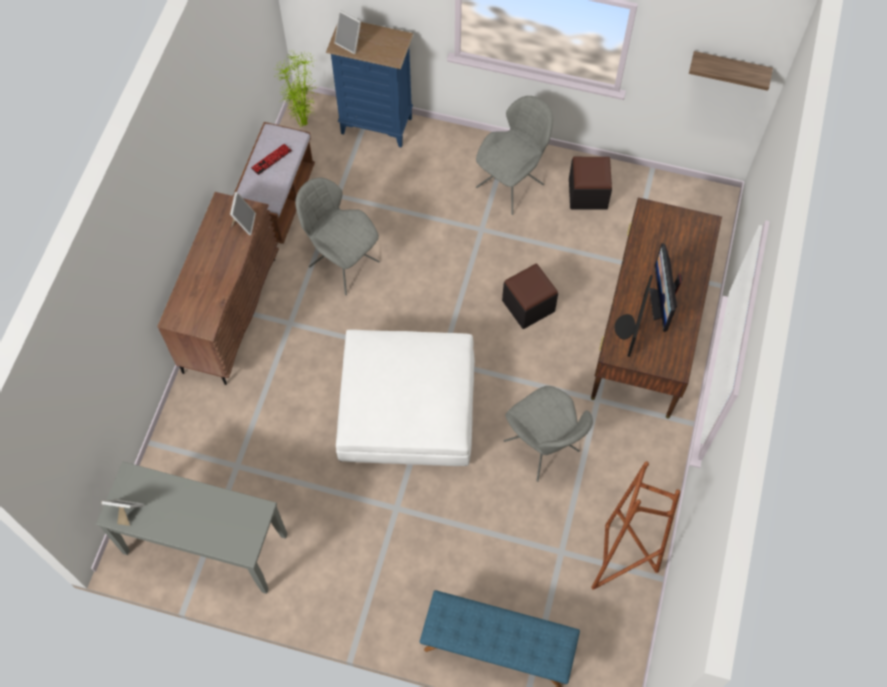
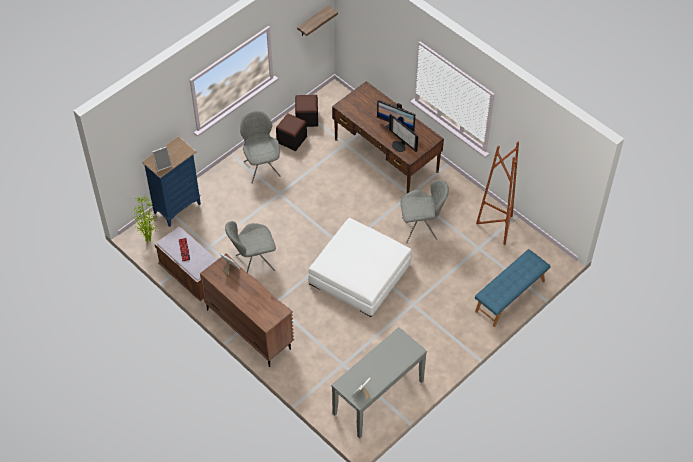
camera: 60 degrees left, 10 degrees down
(528, 305) = (338, 196): black ottoman -> black ottoman (307, 118)

